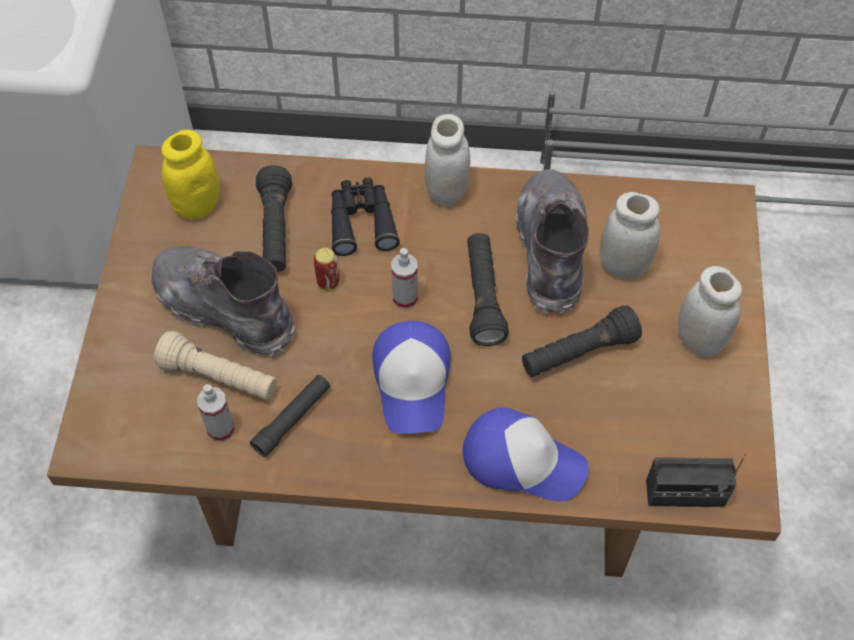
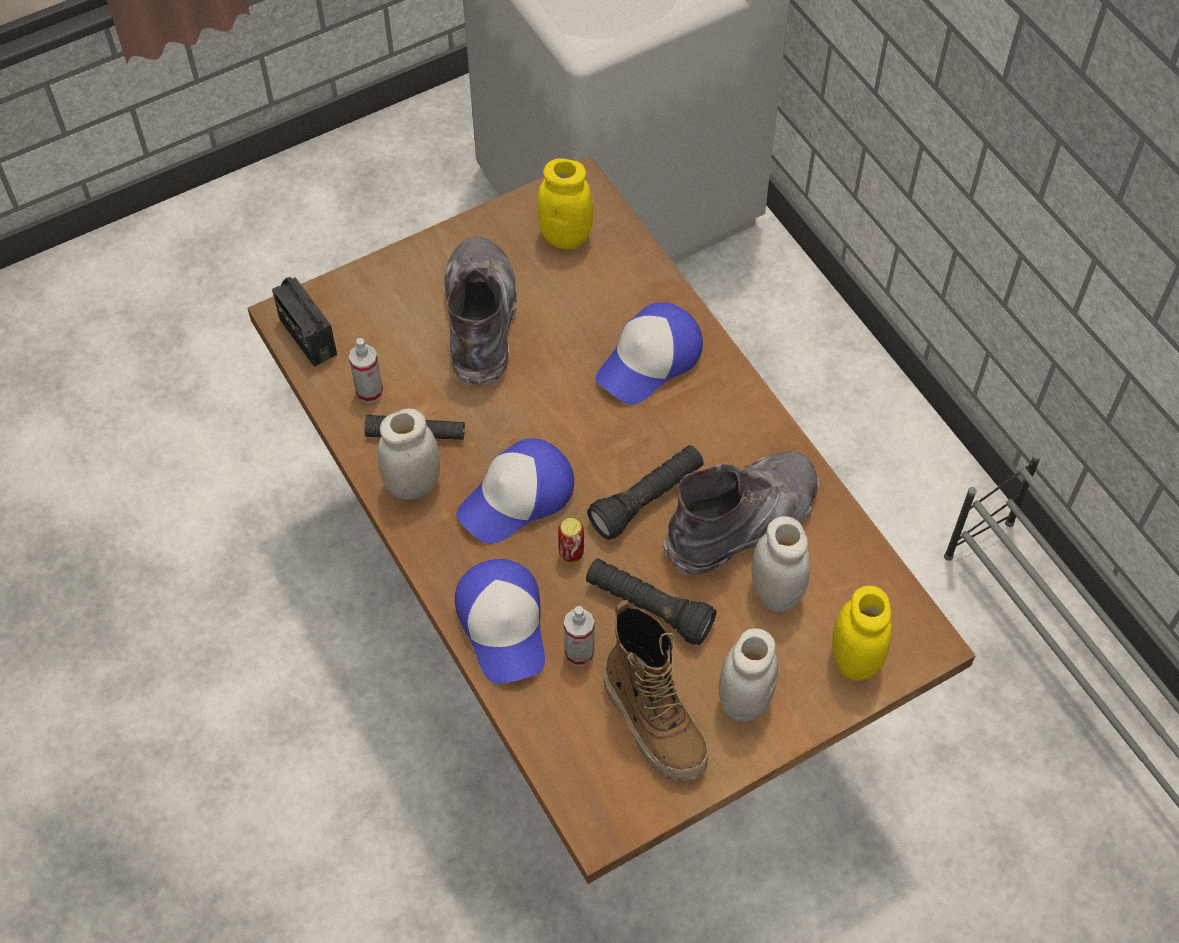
camera: 55 degrees right, 0 degrees up
(219, 377) = (415, 360): beige flashlight -> none
(276, 230) = (588, 306): black flashlight -> none
(328, 283) = (566, 376): can -> can (571, 554)
(361, 221) = (650, 361): black binoculars -> cap
(405, 298) = (597, 441): spray bottle -> spray bottle (579, 653)
(446, 191) = (738, 404): white jar -> white jar (413, 484)
(679, 408) = (654, 723): none -> boot
(685, 494) = (567, 773): radio -> radio (307, 337)
(711, 253) = (854, 659): none -> yellow jar

